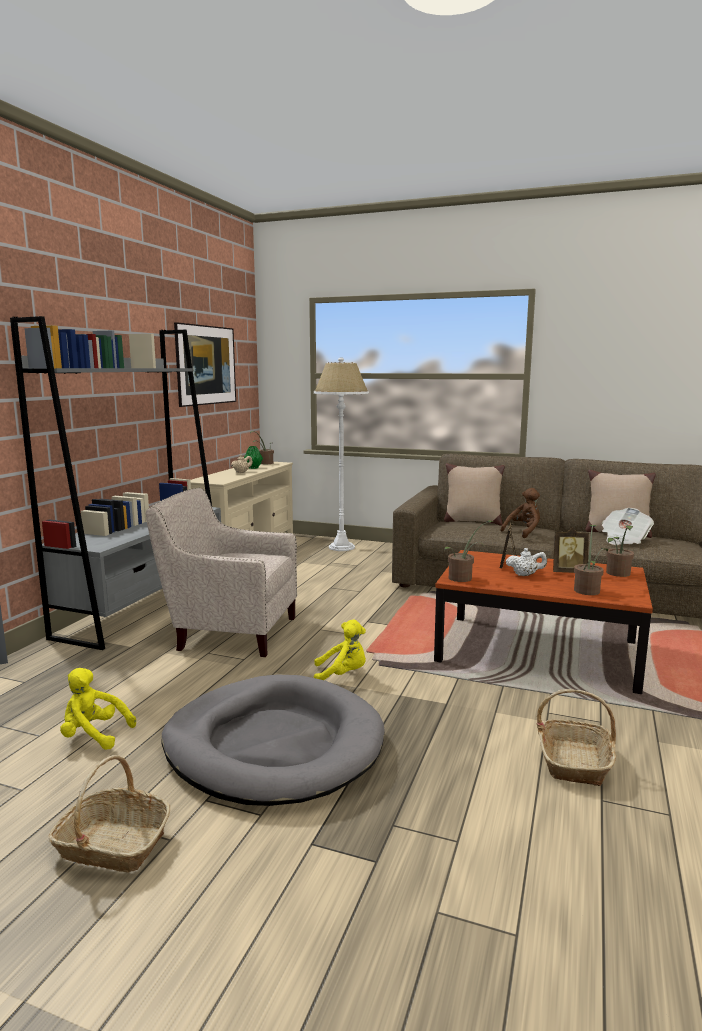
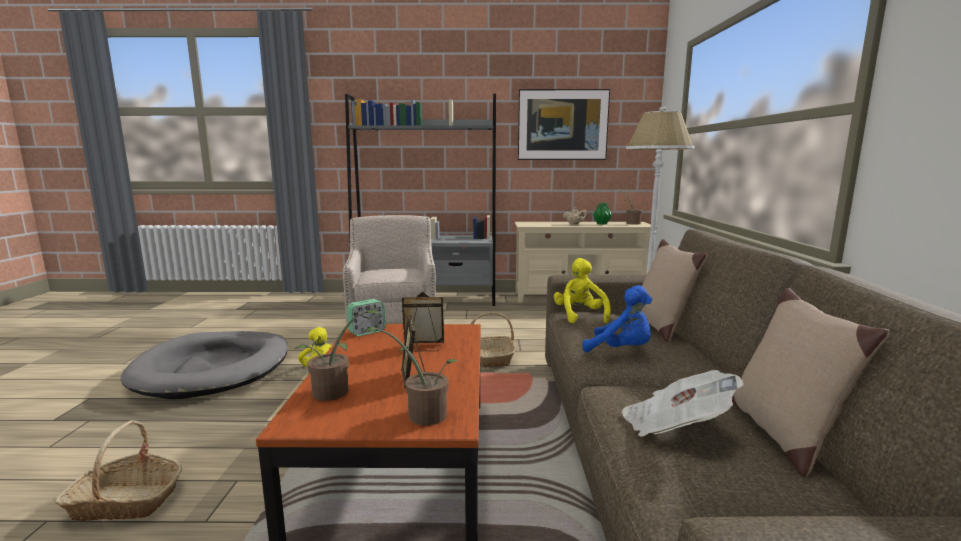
camera: 70 degrees right, 0 degrees up
(94, 735) = (240, 327): yellow plush toy -> yellow plush toy (580, 316)
(112, 845) = (128, 353): basket -> basket (492, 358)
(464, 578) = (366, 332): potted plant -> alarm clock
(523, 532) = (621, 350): brown plush toy -> blue plush toy
(525, 575) = (389, 357): white teapot -> none

